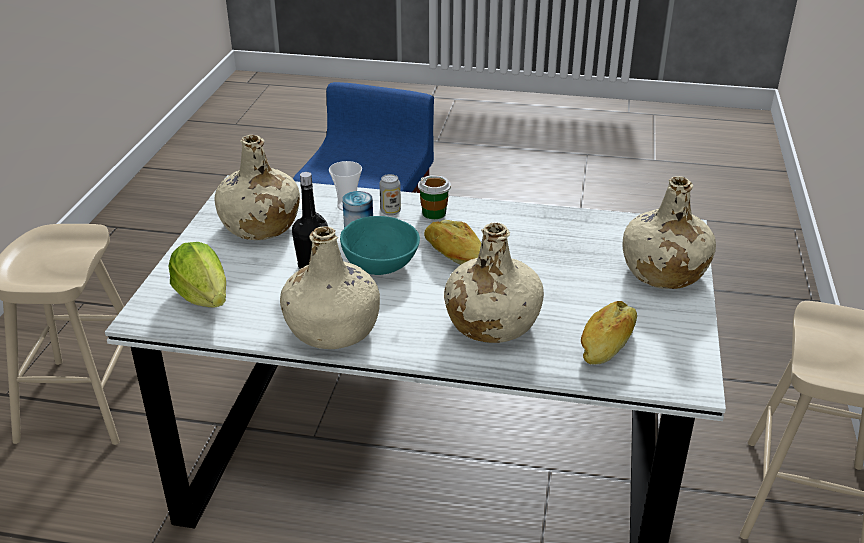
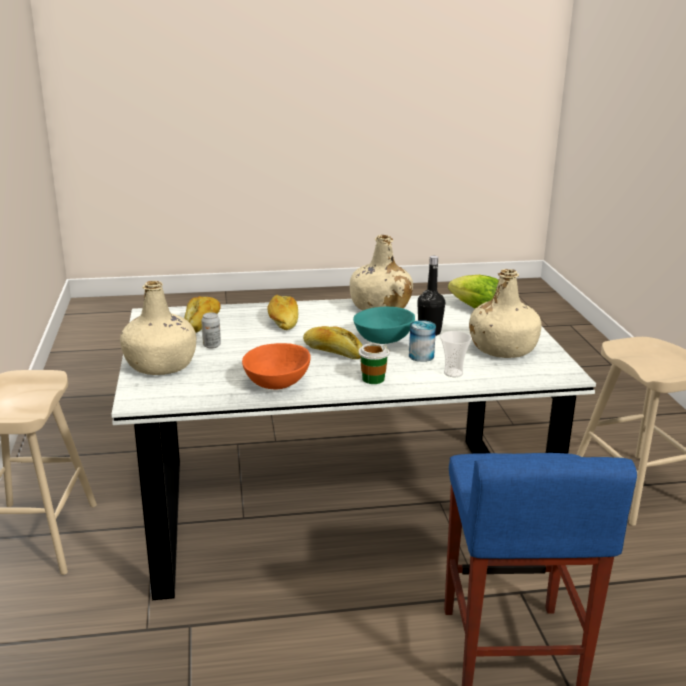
camera: 160 degrees right, 10 degrees down
(390, 211) = (412, 374): can -> can (212, 345)
(491, 323) = (282, 322): beige bottle -> bread
(535, 226) = (277, 382): none -> orange bowl

